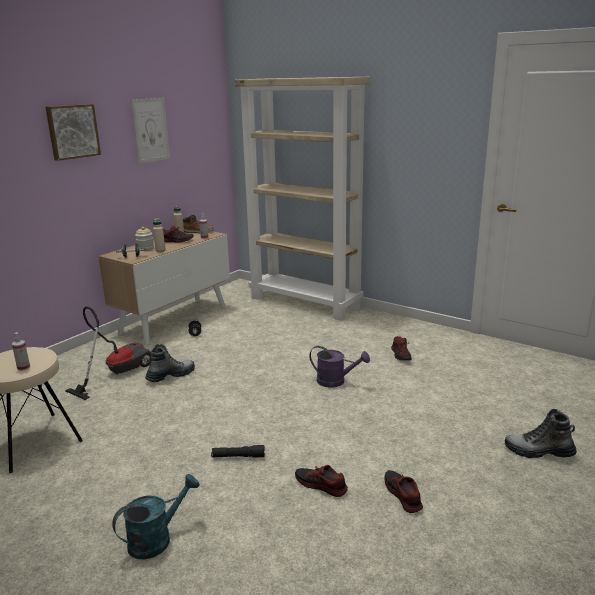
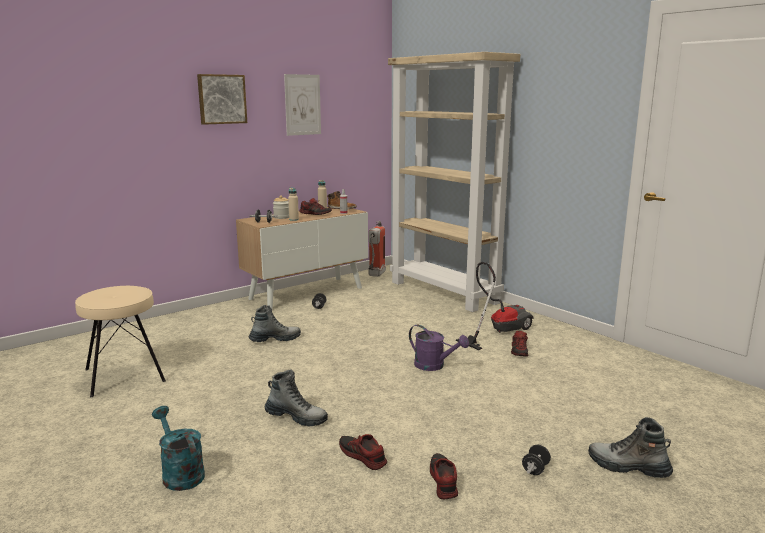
camera: 15 degrees right, 5 degrees down
(23, 368) = (116, 299): spray bottle -> none
(116, 372) = (228, 330): vacuum cleaner -> vacuum cleaner (498, 331)
(157, 538) = (180, 473): turquoise watering can -> turquoise watering can turned 105 degrees counterclockwise
(231, 292) = (375, 275): none -> fire extinguisher
(238, 456) = (296, 417): black flashlight -> boot
(470, 468) = (535, 469): none -> black dumbbell

